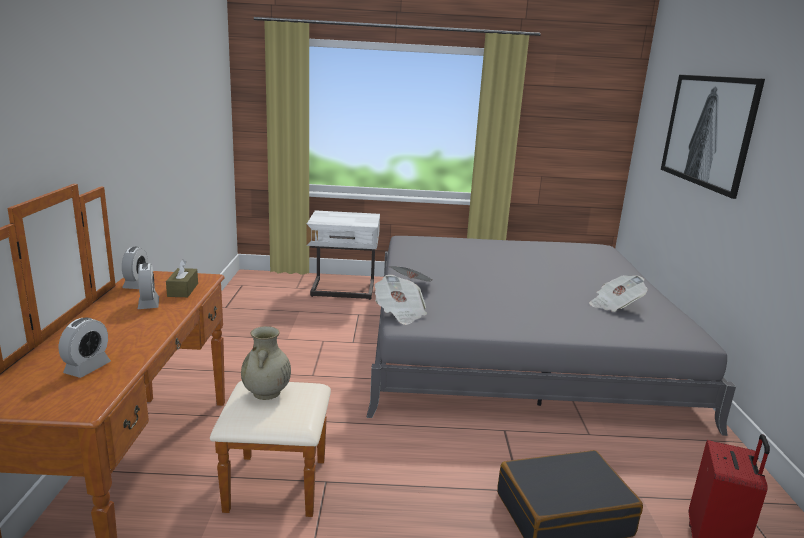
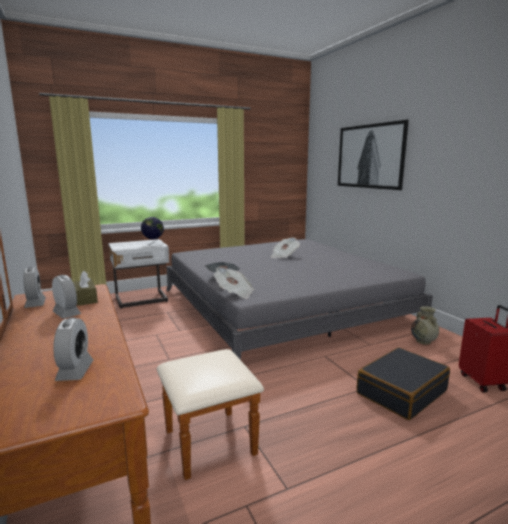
camera: 25 degrees left, 5 degrees down
(266, 393) = (196, 365): beige vase -> beige vase (423, 341)
(361, 222) = (153, 245): none -> globe
(615, 305) = (348, 265): newspaper -> newspaper (284, 256)

